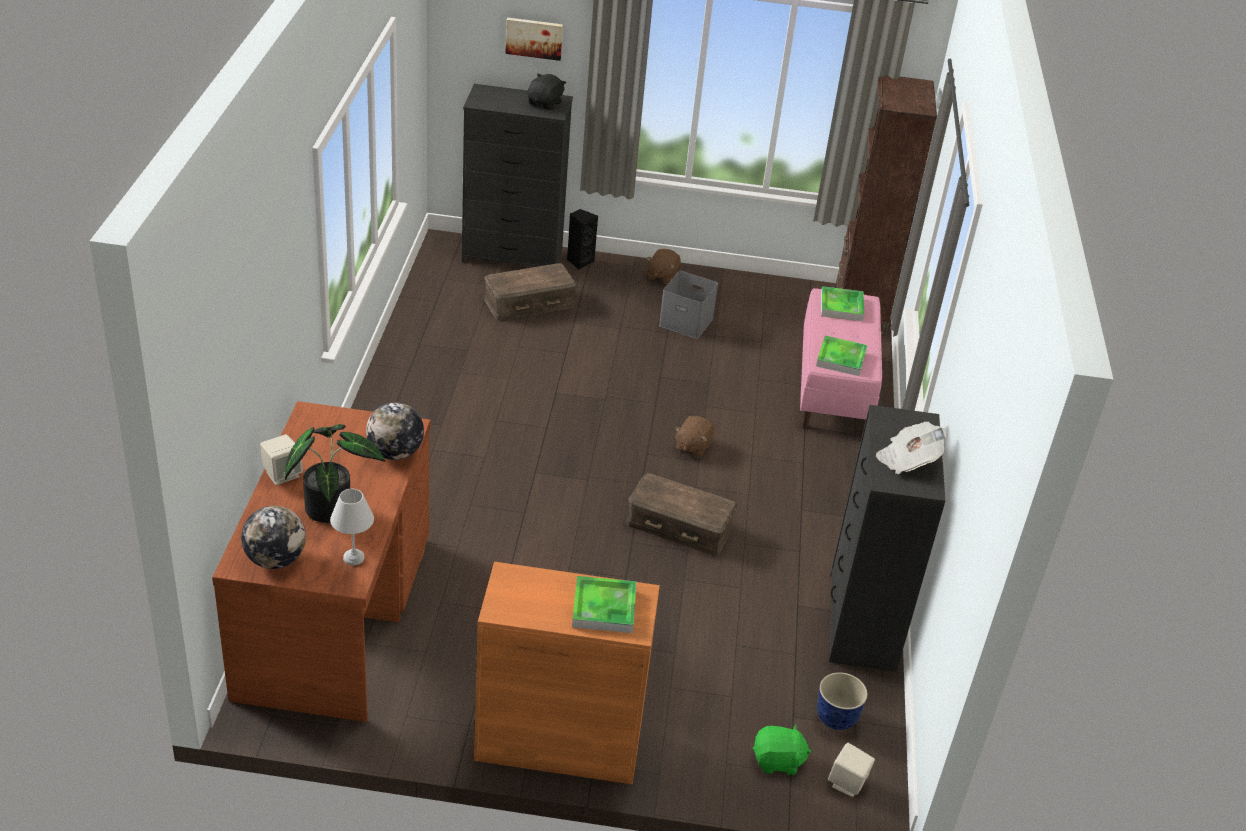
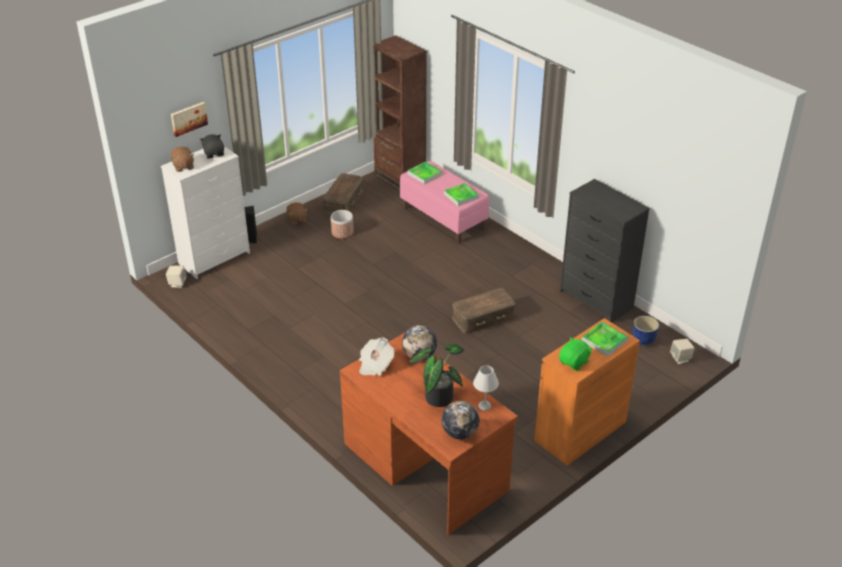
camera: 45 degrees left, 0 degrees up
(282, 474) = (395, 401): beige speaker -> beige speaker (177, 283)
(513, 255) = (215, 258): black dresser -> white dresser
(529, 303) = (262, 274): brown storage box -> brown storage box (344, 202)
(687, 322) = (342, 232): grey storage box -> planter
(692, 447) = (434, 283): brown plush toy -> brown plush toy (183, 166)
(778, 761) = (651, 371): green plush toy -> green plush toy (574, 362)
(907, 460) = (616, 203): newspaper -> newspaper (375, 365)

